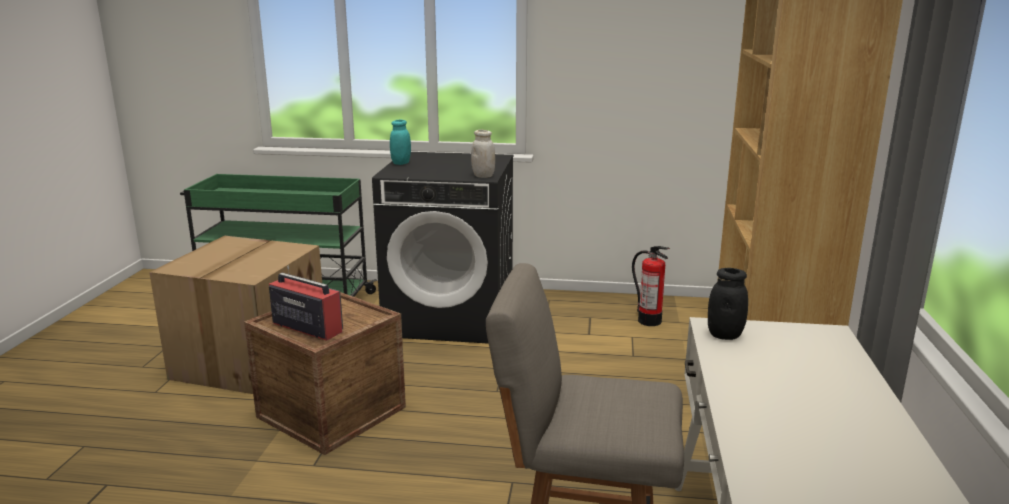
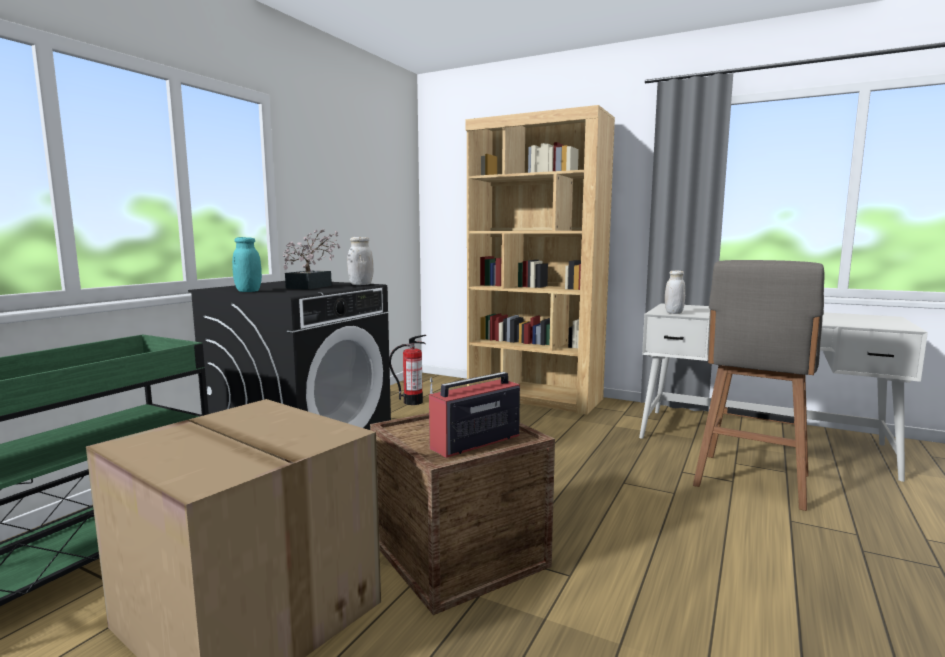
camera: 70 degrees left, 10 degrees down
(452, 168) = (313, 286): none -> potted plant
(724, 335) = (673, 313): black jar -> white jar

